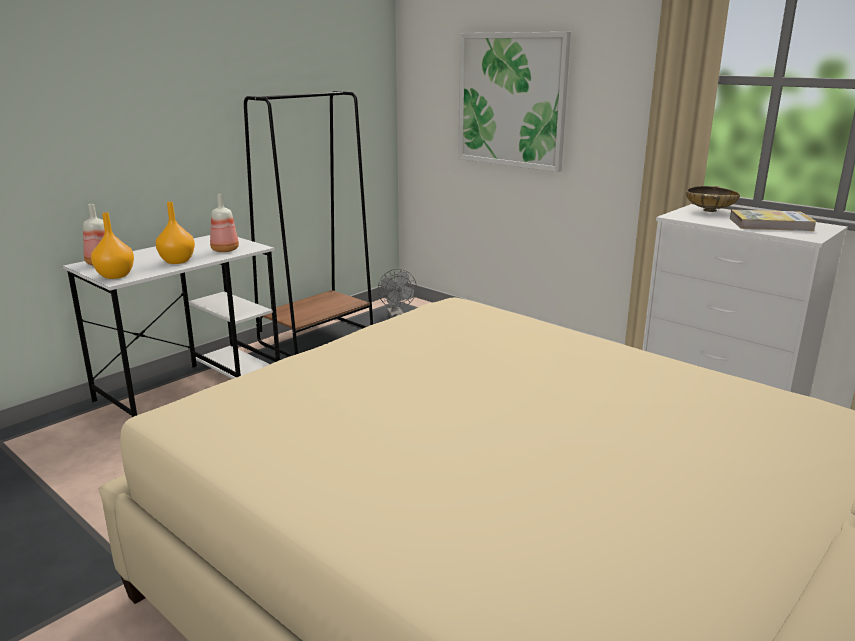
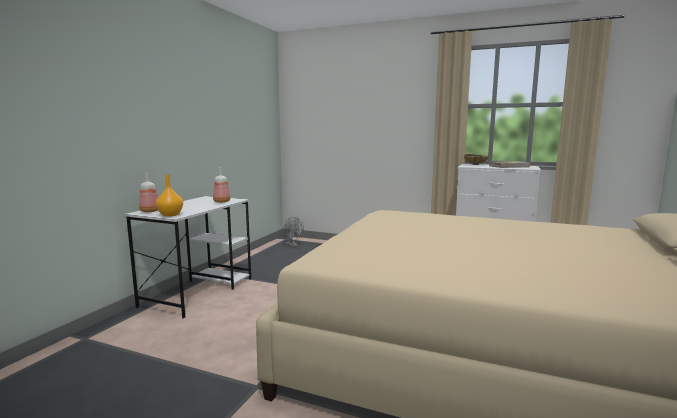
camera: 20 degrees left, 10 degrees down
(176, 261) = (199, 207): orange vase -> none
(316, 337) = (255, 259): clothes rack -> none
(511, 100) = (353, 122): picture -> none

